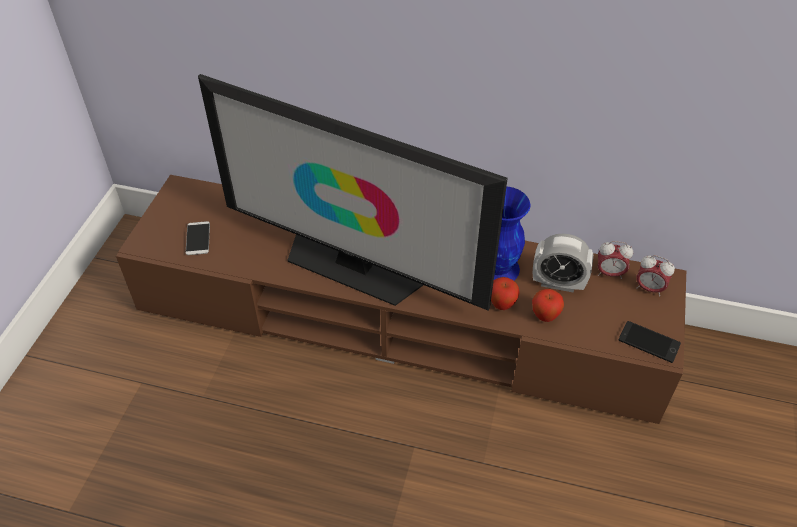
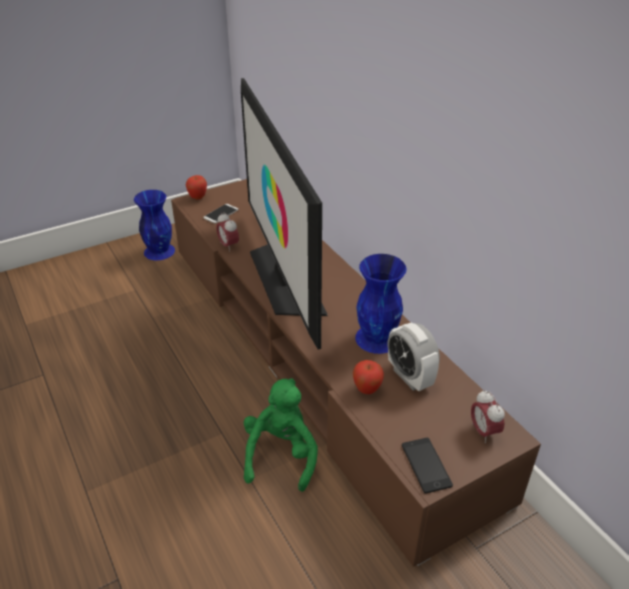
camera: 45 degrees right, 10 degrees down
(106, 323) = (159, 251): none -> blue vase
(480, 424) = (281, 455): none -> green plush toy
(502, 305) = (346, 361): apple -> apple (198, 197)
(609, 273) = (463, 399): alarm clock -> alarm clock (228, 246)

